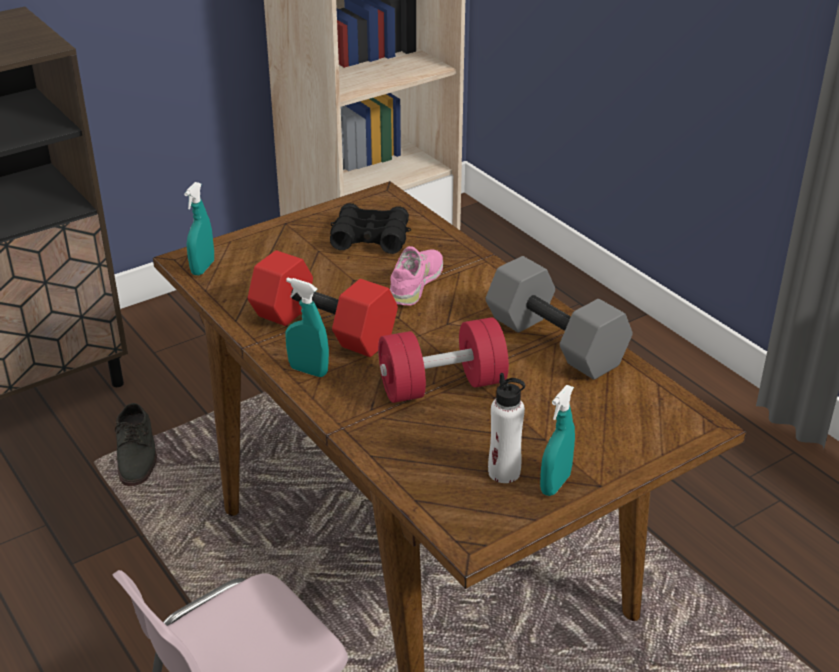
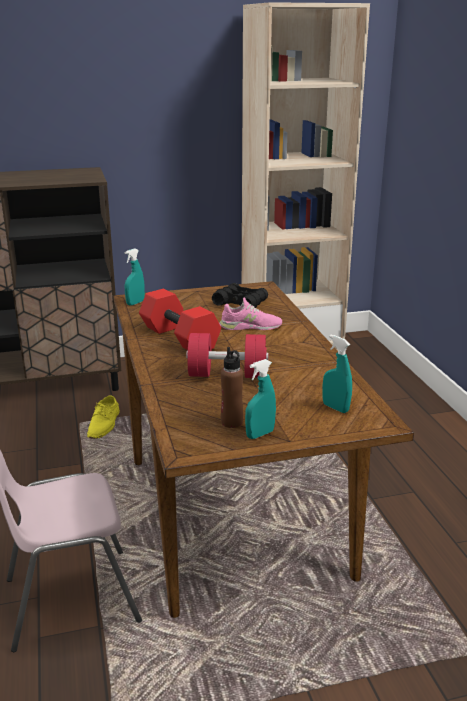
camera: 20 degrees right, 10 degrees down
(137, 453) = (104, 424): grey shoe -> yellow shoe
(308, 371) = (154, 355): turquoise spray bottle -> turquoise spray bottle (335, 408)
(416, 283) = (250, 326): pink shoe -> pink shoe turned 45 degrees clockwise
(504, 472) = (232, 422): white bottle -> brown bottle
(557, 341) = (317, 366): grey dumbbell -> none

